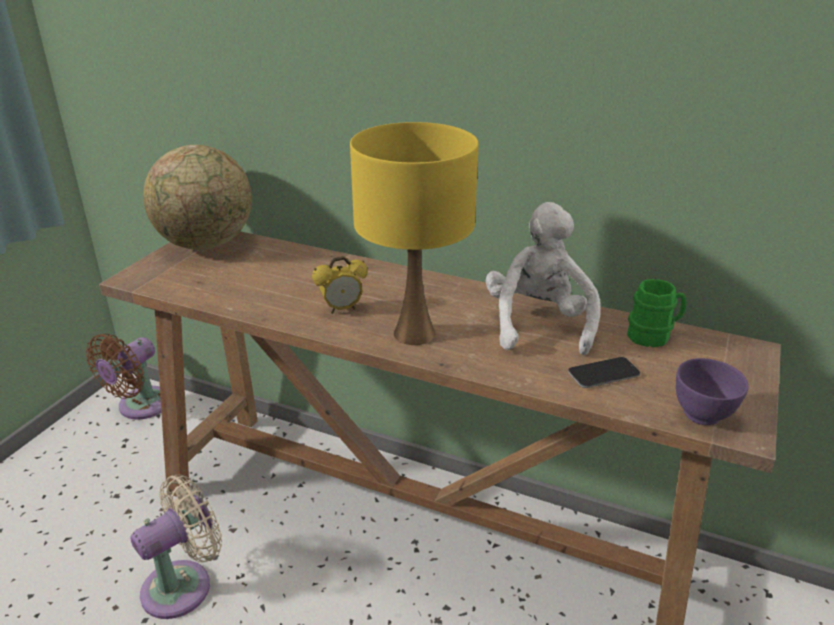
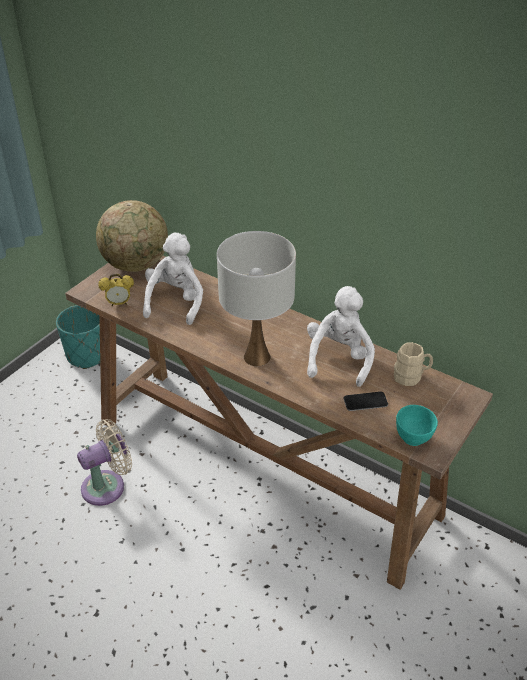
camera: 10 degrees right, 10 degrees up
(140, 407) = (87, 355): brown fan -> turquoise planter
(273, 280) = (175, 302): none -> white plush toy
(342, 309) = (215, 332): alarm clock -> alarm clock (119, 303)
(414, 334) = (257, 357): yellow table lamp -> white table lamp
(654, 335) = (411, 376): green mug -> beige mug
(702, 416) = (413, 439): purple bowl -> turquoise bowl

